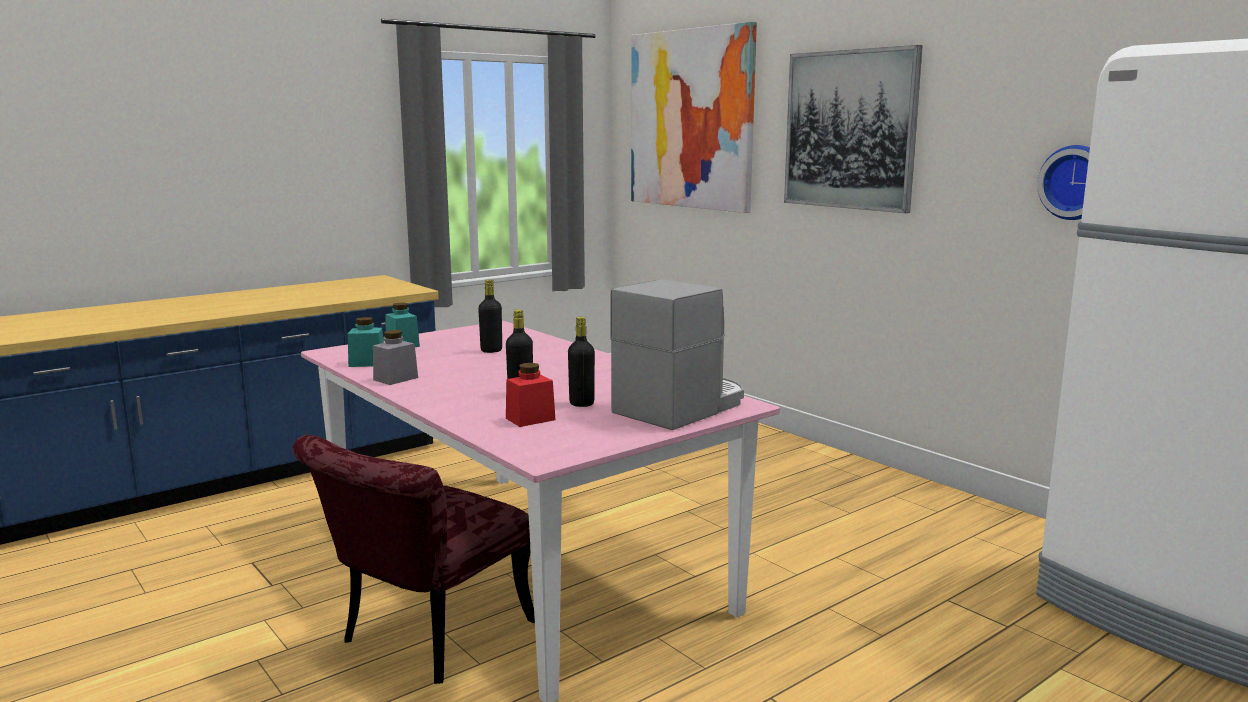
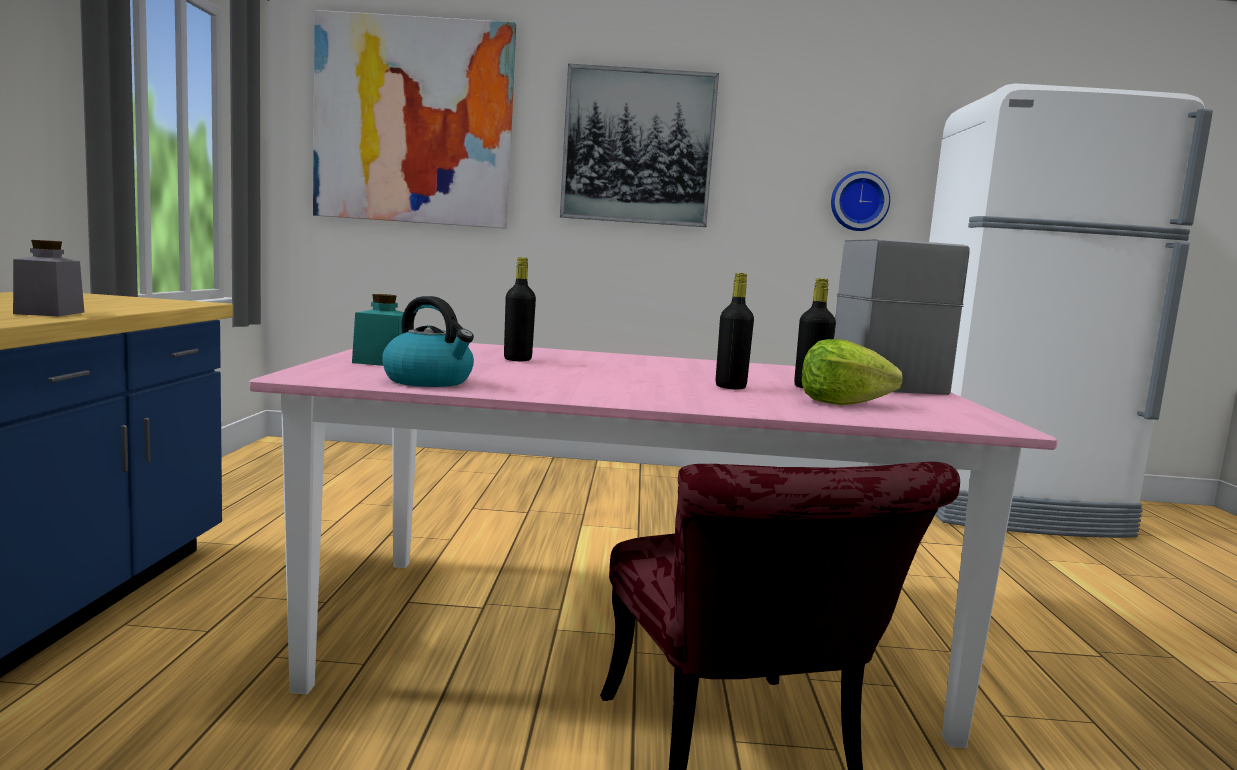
camera: 50 degrees left, 5 degrees down
(367, 363) = (429, 381): turquoise jar -> kettle
(395, 379) = (549, 391): grey jar -> grey jar (50, 313)
(530, 419) = (842, 403): red jar -> lettuce

